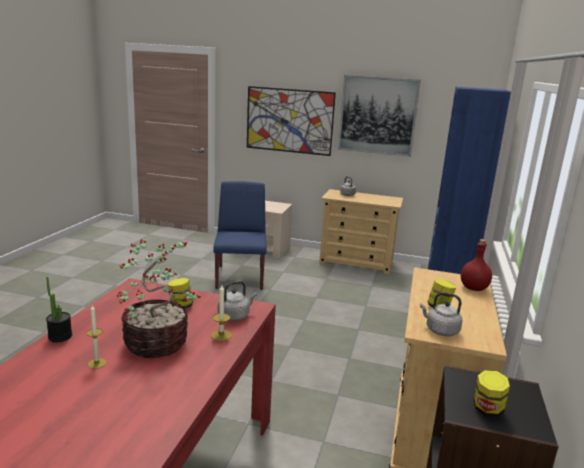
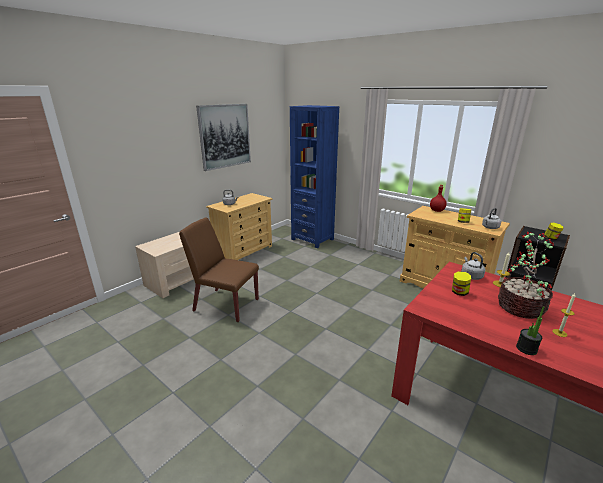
camera: 65 degrees left, 5 degrees up
(240, 277) = (225, 305): blue chair -> brown chair
(289, 121) = (158, 156): picture -> none

